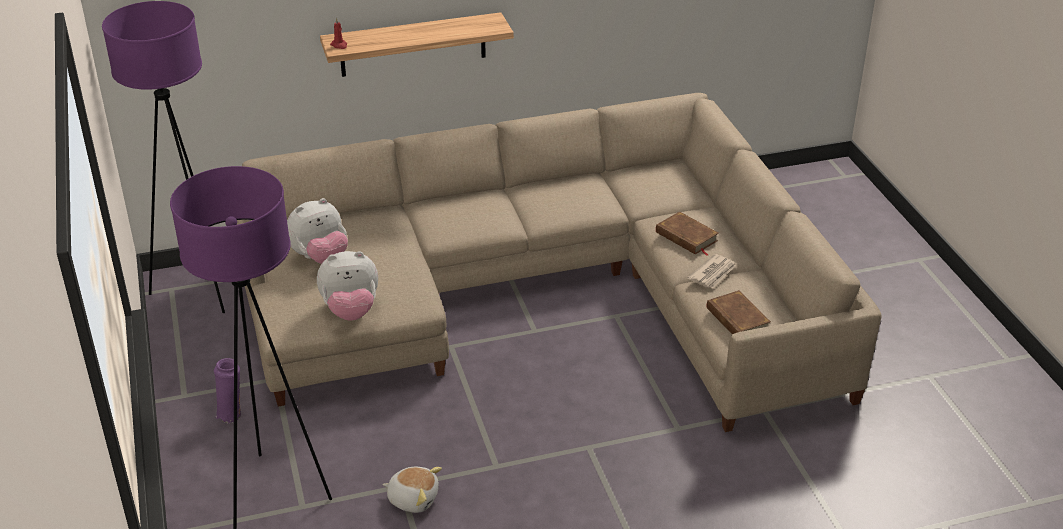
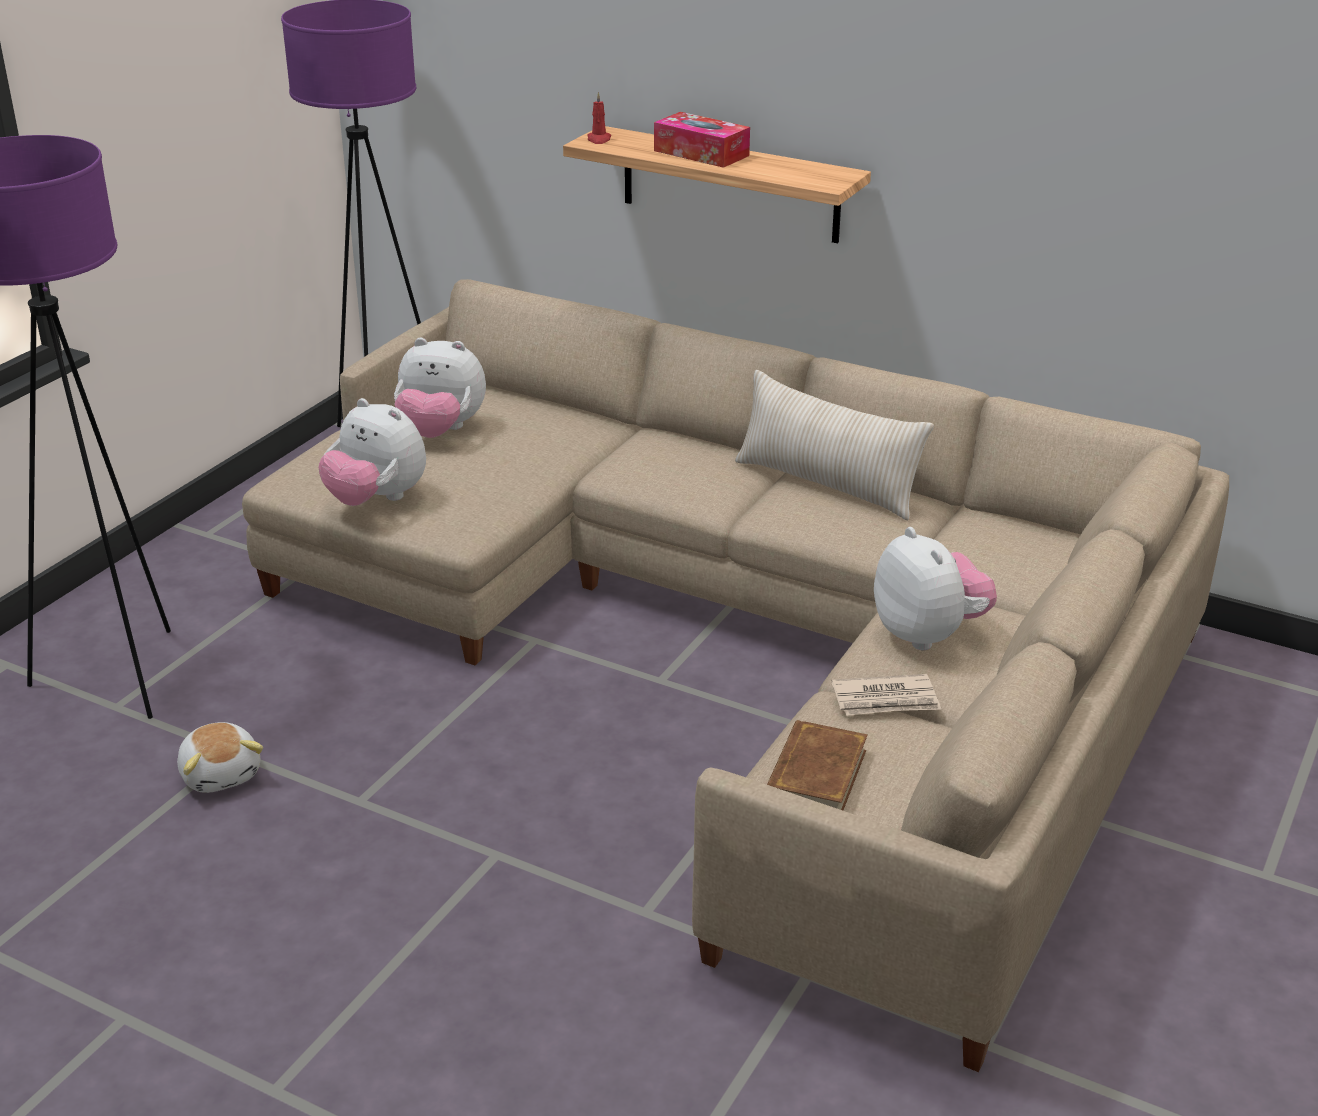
camera: 45 degrees right, 5 degrees down
(231, 414) = (214, 576): purple vase -> none
(406, 33) = (701, 153): none -> tissue box
(541, 189) = (827, 484): none -> beige pillow
(686, 237) = (928, 635): brown book -> plush toy

